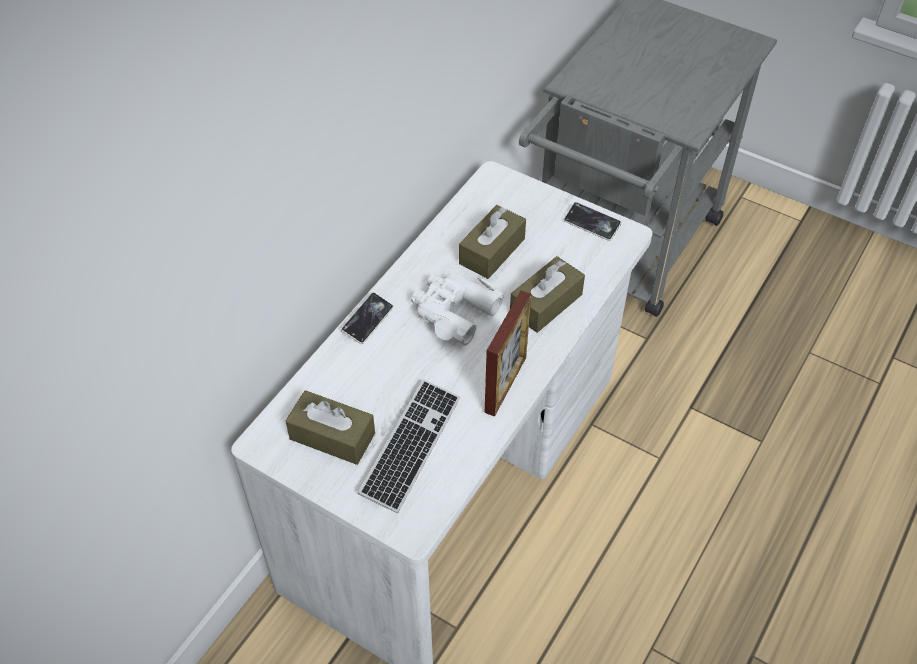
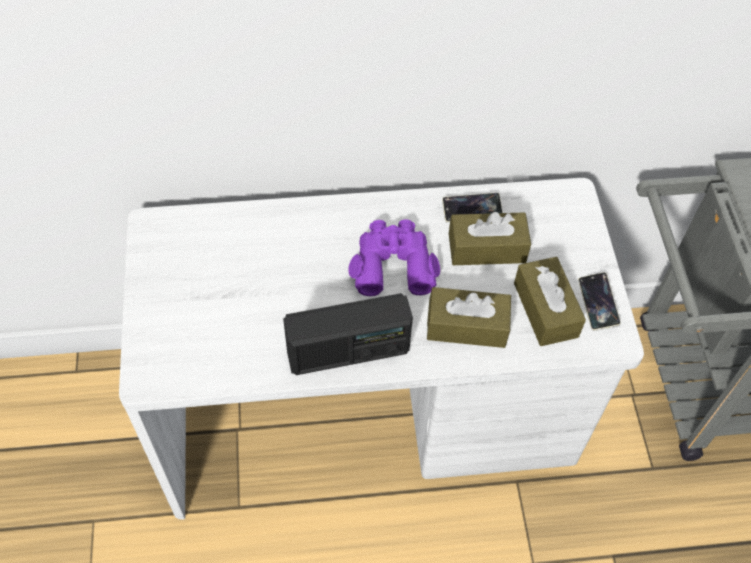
camera: 50 degrees right, 5 degrees up
(332, 436) = (194, 265): brown tissue box -> brown tissue box (545, 310)
(367, 320) = (328, 212): phone -> phone (472, 210)
(411, 446) = (227, 324): keyboard -> none
(453, 311) = (393, 263): white binoculars -> purple binoculars
(505, 384) = (348, 352): picture frame -> radio

